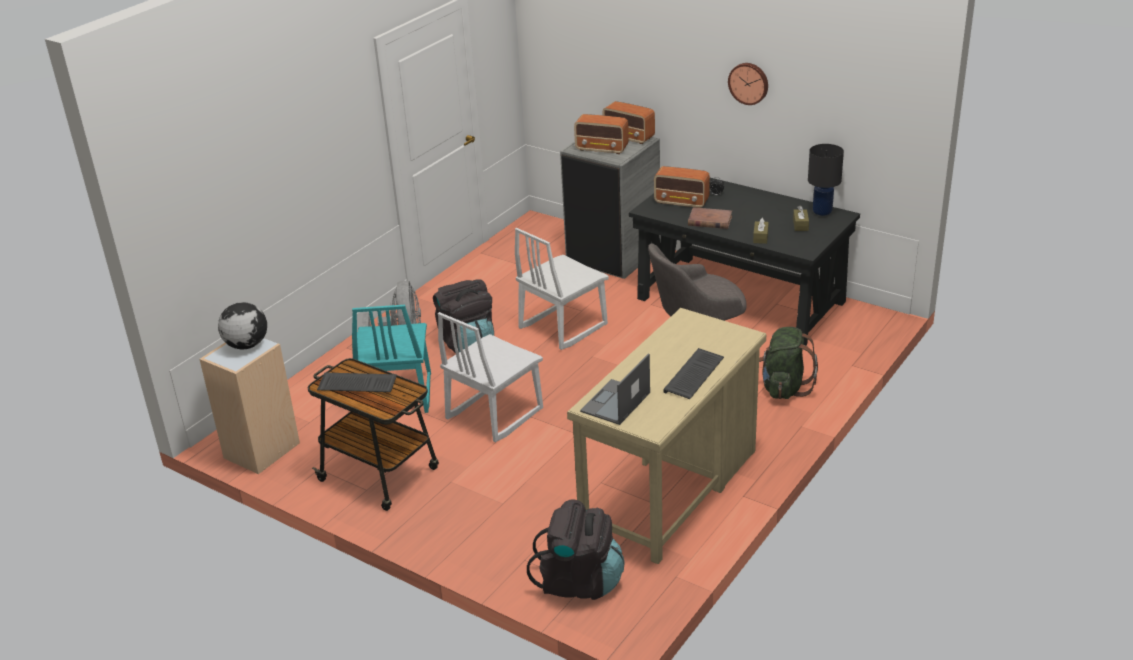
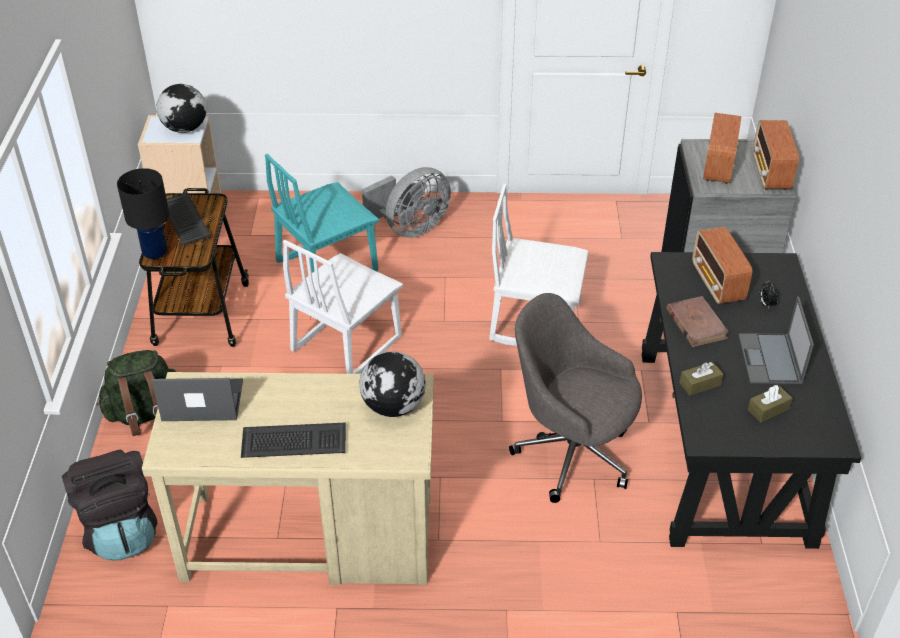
camera: 55 degrees right, 10 degrees up
(467, 342) = (449, 269): black backpack -> none
(493, 414) = (345, 344): white chair -> white chair turned 60 degrees counterclockwise
(602, 149) = (719, 165): radio -> radio turned 150 degrees counterclockwise
(697, 329) = (393, 407): none -> globe
(749, 83) = (861, 192): wall clock -> none
(762, 210) = (770, 359): none -> laptop
(784, 388) = (572, 561): green backpack -> green backpack (146, 414)
(822, 213) = (821, 419): black table lamp -> black table lamp (156, 253)

